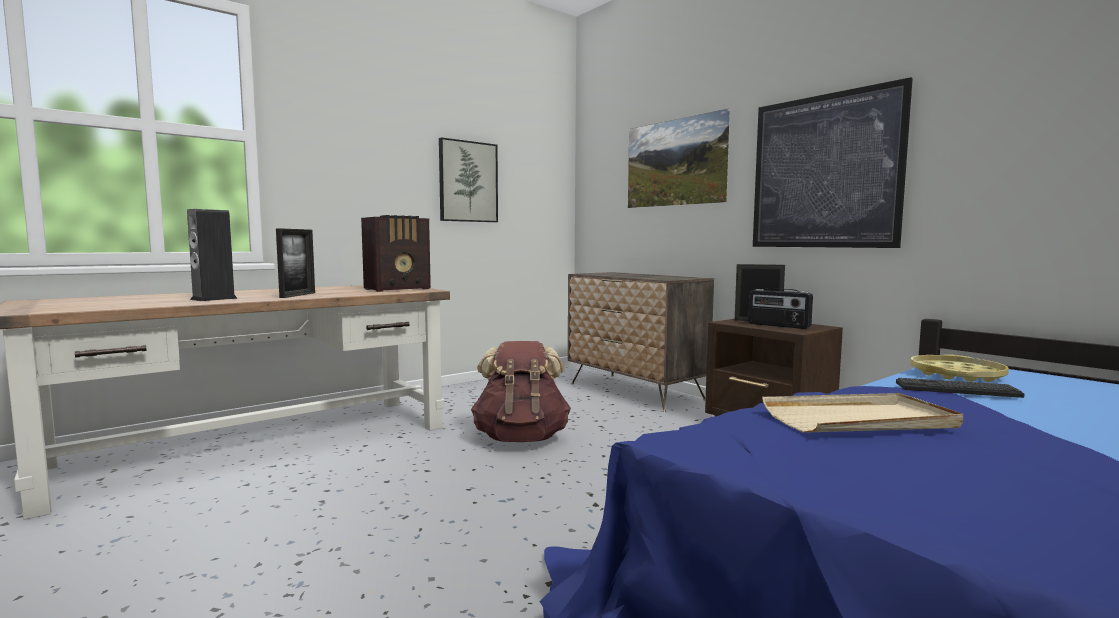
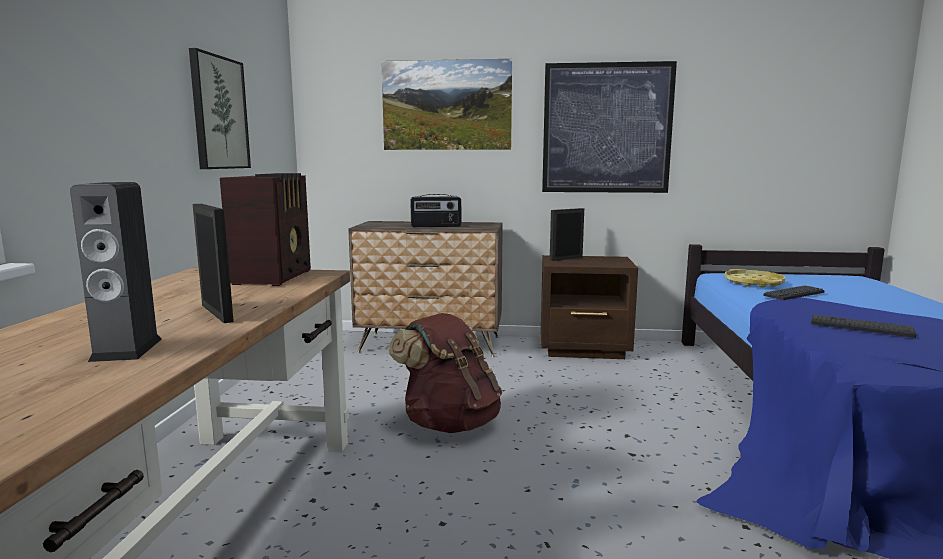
camera: 45 degrees left, 5 degrees up
(778, 326) = (596, 261): radio -> radio (436, 226)
(860, 420) = (861, 327): beige tray -> keyboard

